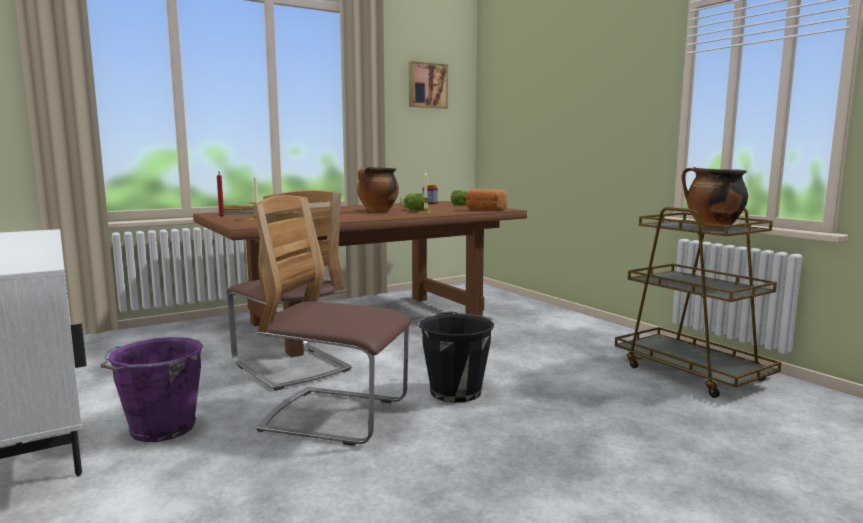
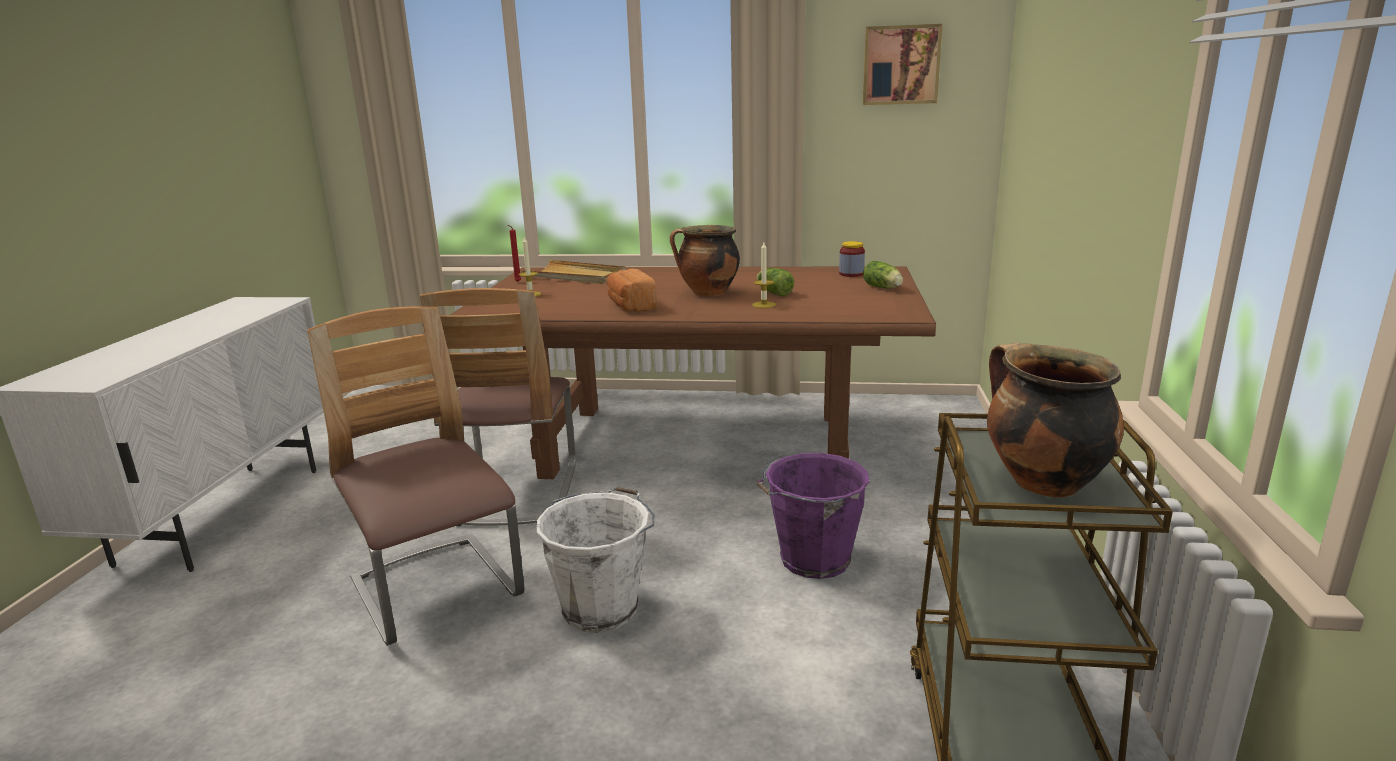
camera: 40 degrees right, 10 degrees up
(160, 429) = (303, 541): purple bucket -> purple bucket (812, 560)
(455, 391) = (602, 607): black bucket -> white bucket
(484, 210) = (868, 310): bread -> bread (630, 306)

